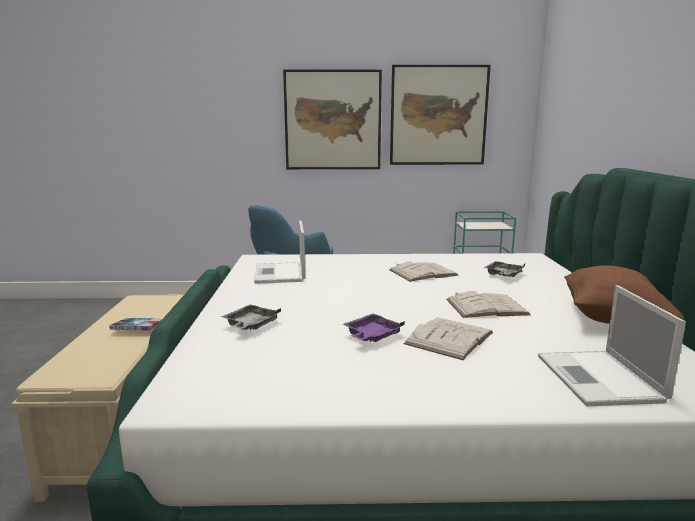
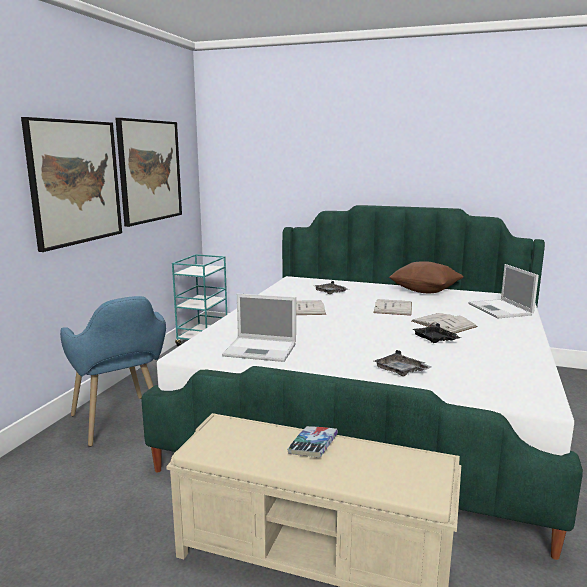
camera: 70 degrees left, 0 degrees up
(371, 336) = (435, 340): purple tray -> black tray
(600, 379) = (500, 309): laptop -> laptop turned 60 degrees clockwise

